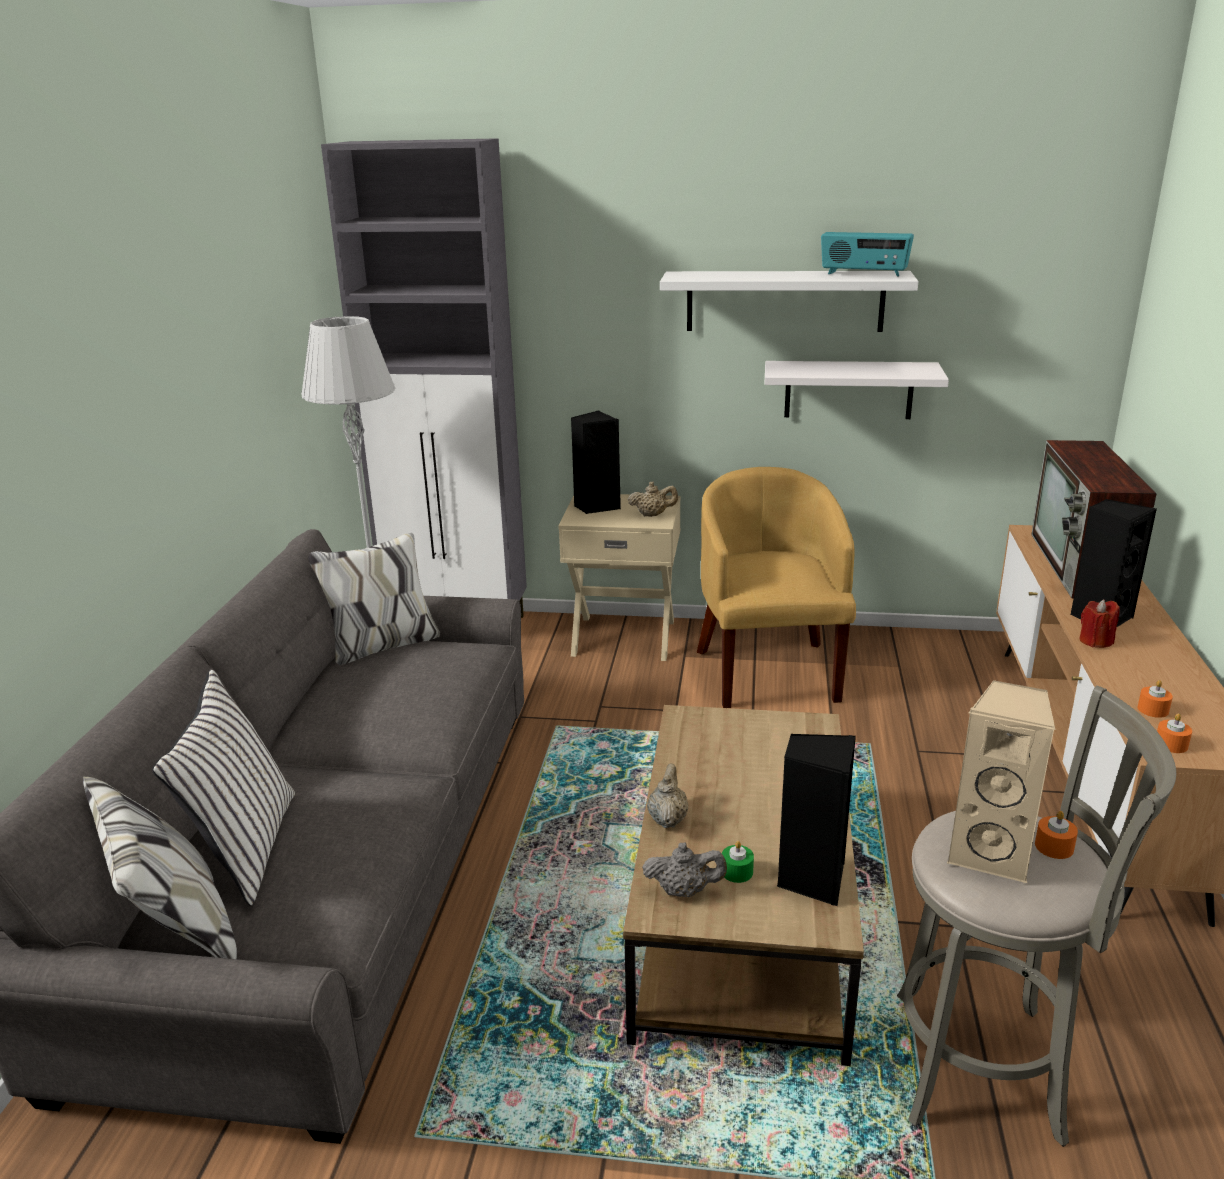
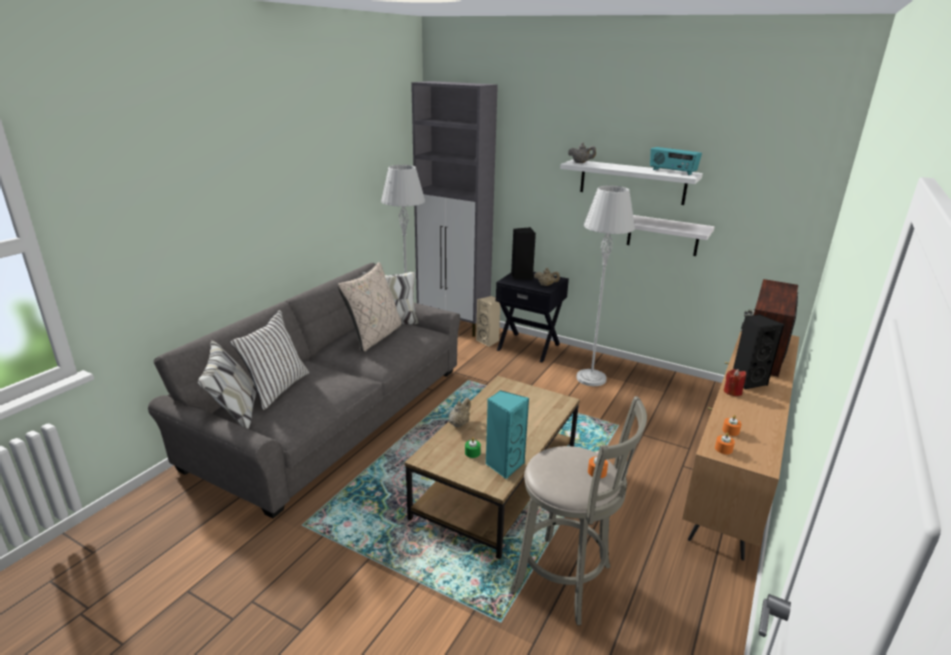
camera: 20 degrees right, 0 degrees up
(379, 681) = (374, 336): none -> beige pillow
(624, 637) = (529, 346): beige nightstand -> black nightstand
(684, 891) = (442, 454): grey teapot -> grey teapot (581, 163)
(768, 671) = (591, 378): yellow armchair -> grey floor lamp
(811, 879) = (504, 465): black speaker -> turquoise speaker
(991, 854) = (563, 467): beige speaker -> beige speaker (488, 341)

